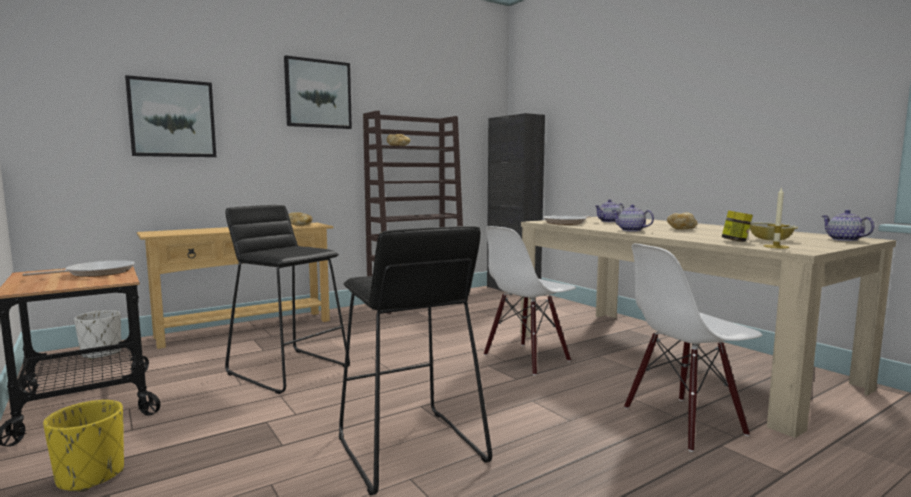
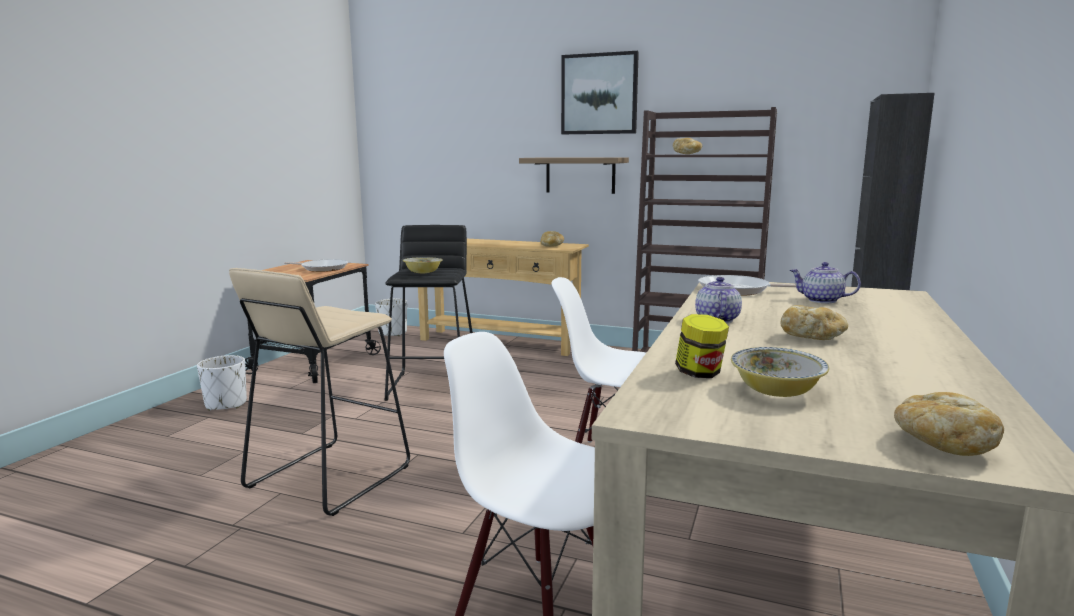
camera: 55 degrees right, 5 degrees up
(91, 476) = (226, 404): yellow planter -> white planter
(172, 118) = (462, 134): picture -> none
(291, 251) = (423, 273): none -> bowl
(304, 162) = (580, 175): none -> shelf
(409, 450) = (328, 477): black stool -> beige stool
(776, 246) = (671, 398): candle -> none
(843, 239) = (942, 444): teapot -> bread

